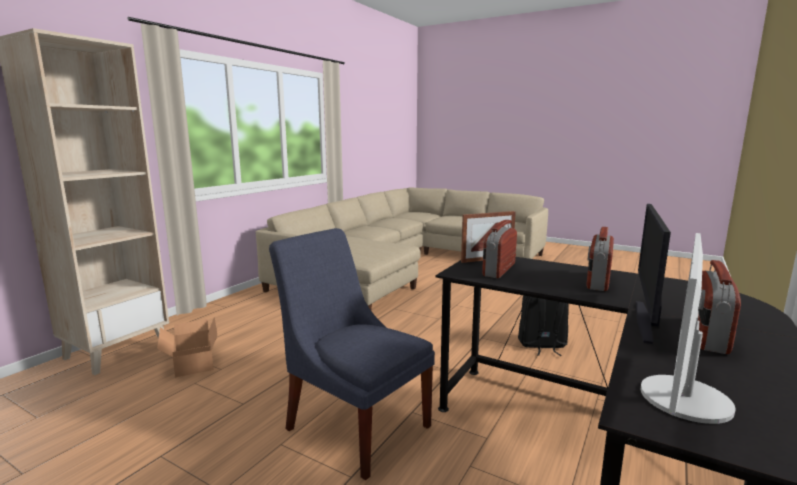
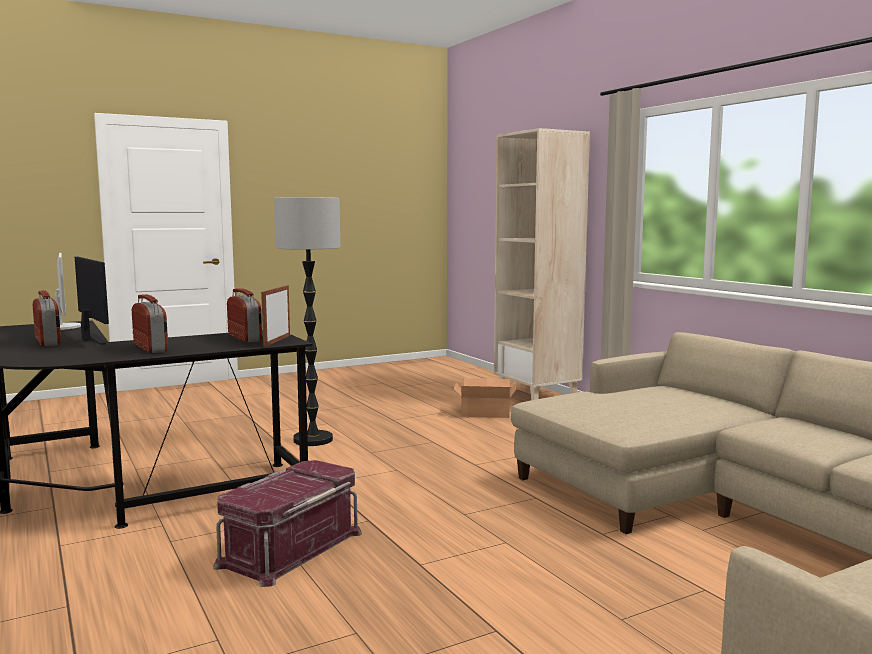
camera: 120 degrees right, 5 degrees down
(354, 424) = (313, 440): blue chair -> floor lamp
(541, 345) = (290, 548): black backpack -> red storage box

